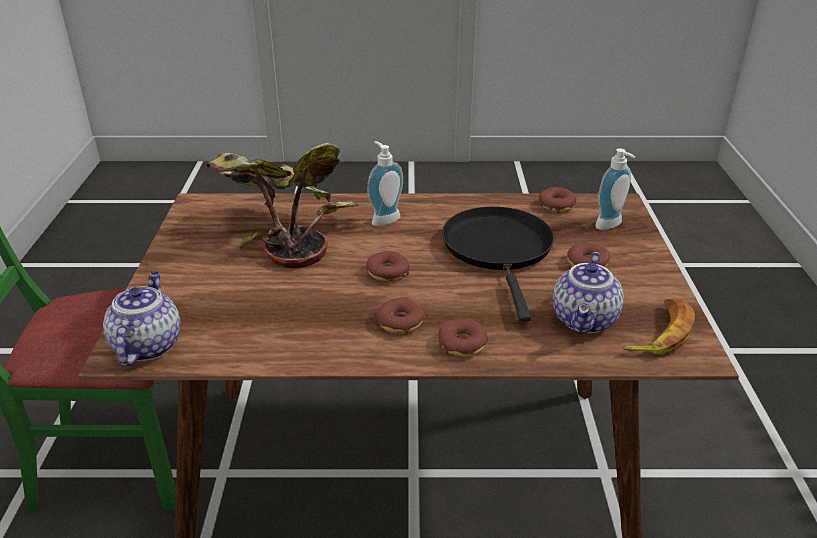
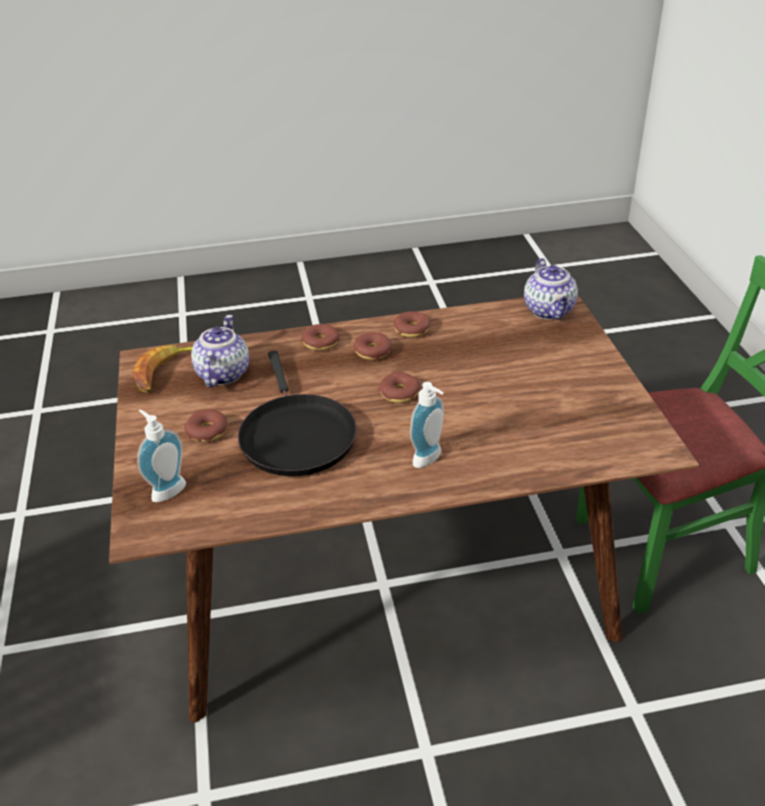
camera: 170 degrees right, 5 degrees up
(283, 234) = (526, 422): potted plant -> none
(556, 205) = (225, 515): donut -> donut (412, 330)

